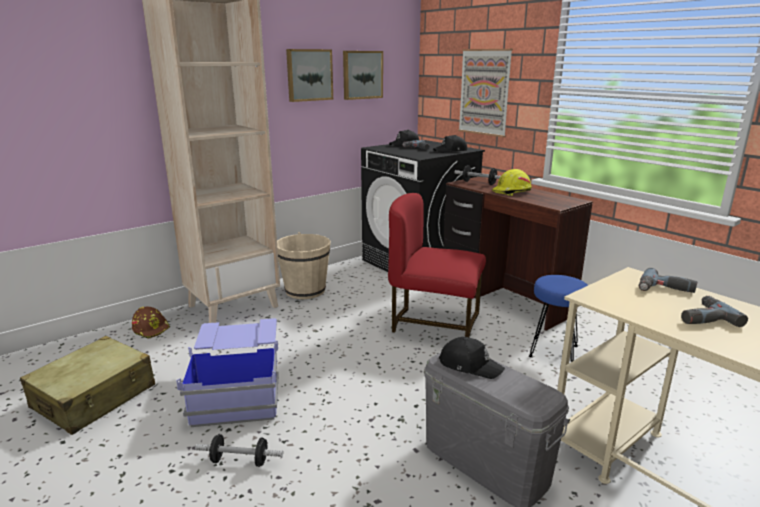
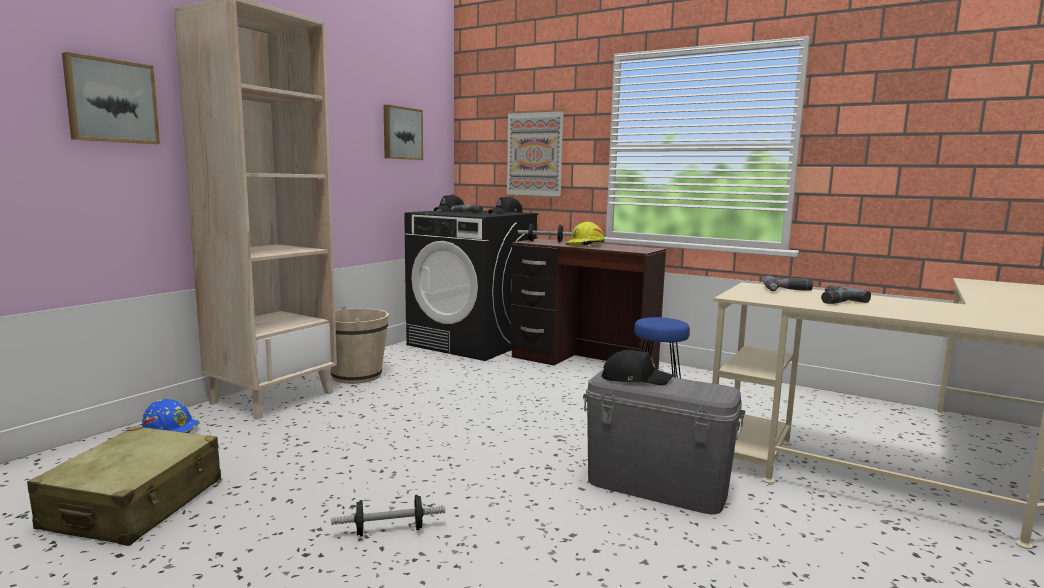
camera: 20 degrees left, 10 degrees down
(152, 329) = (171, 429): brown hard hat -> blue hard hat
(239, 389) = (338, 469): blue storage box -> none
(309, 75) = (350, 126): picture -> picture (111, 101)
(435, 325) = (527, 390): red chair -> none

